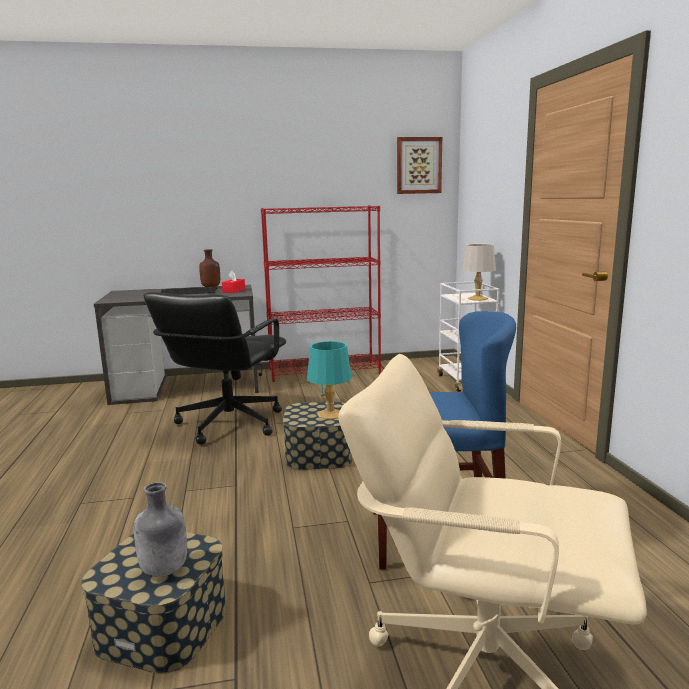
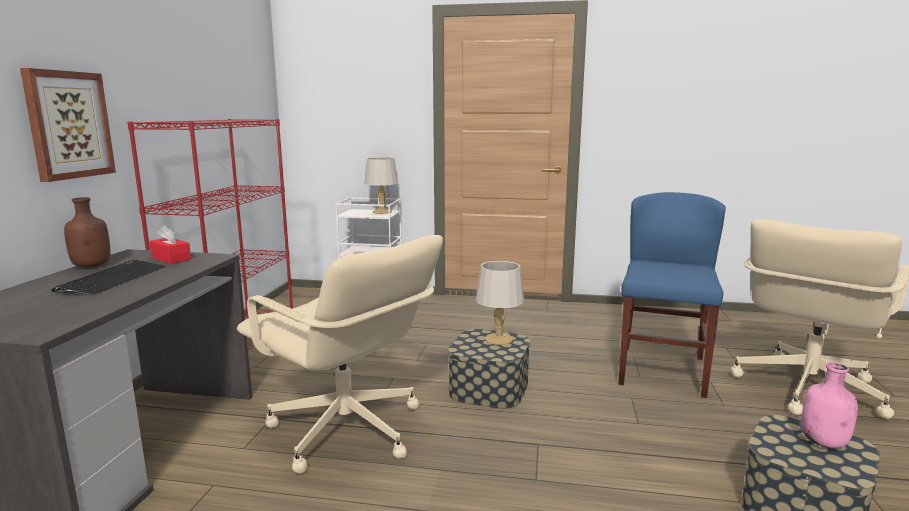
camera: 70 degrees left, 0 degrees up
(164, 570) = (824, 442): grey bottle -> pink bottle
(228, 424) = (346, 431): black office chair -> beige office chair
(331, 414) = (499, 339): turquoise table lamp -> grey table lamp
(418, 165) = (253, 71): picture -> picture (68, 125)

